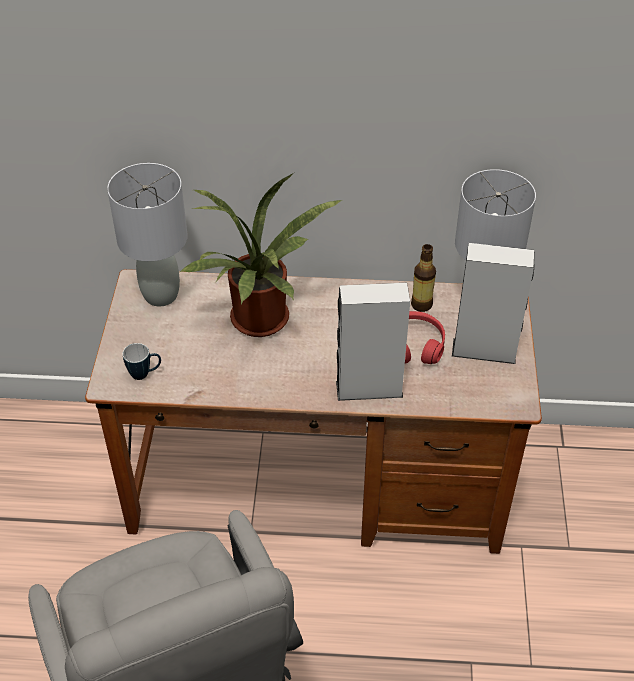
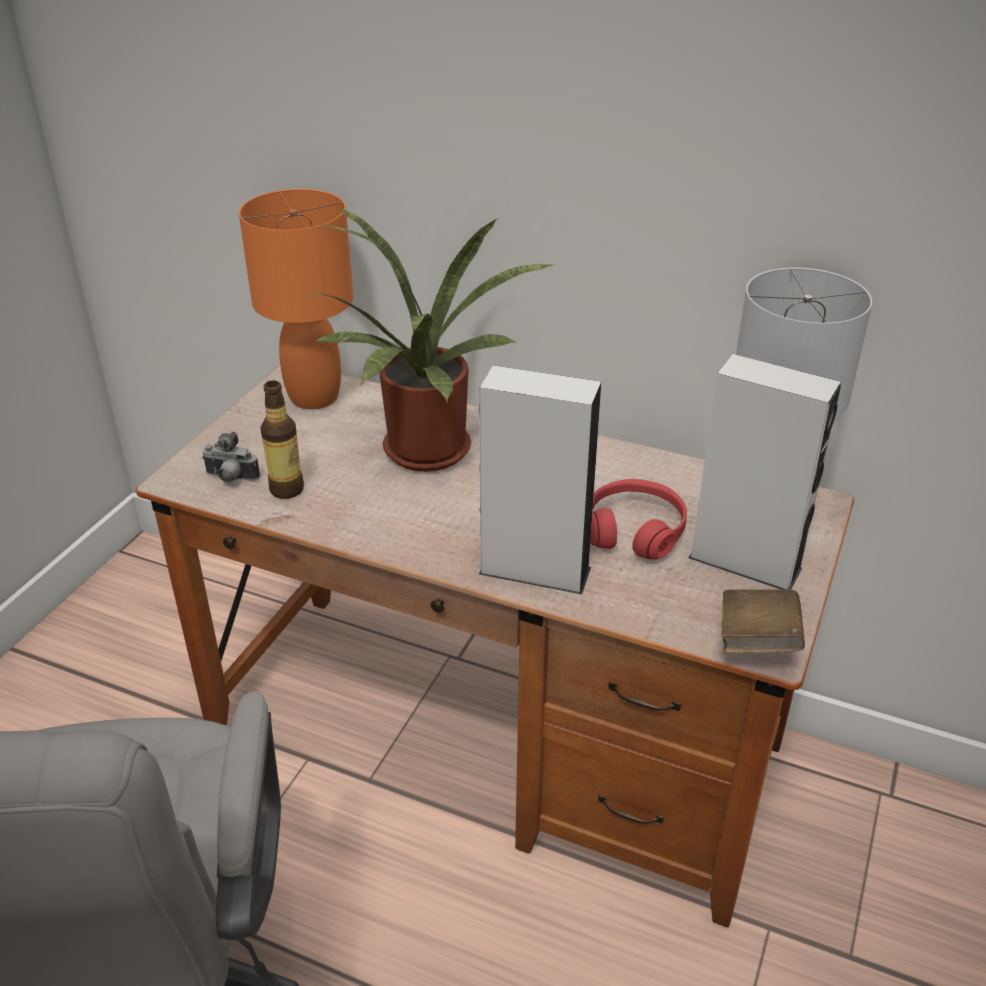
camera: 20 degrees right, 10 degrees down
(145, 374) = (230, 479): mug -> camera
(161, 295) = (313, 398): grey table lamp -> orange table lamp
(421, 304) = (673, 482): bottle -> bottle (287, 489)
(509, 400) = (756, 641): none -> brown book

